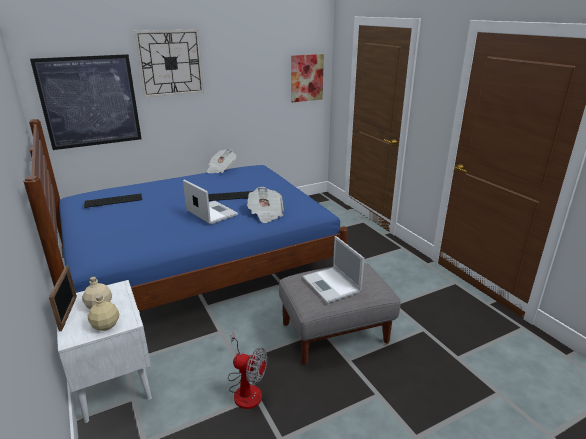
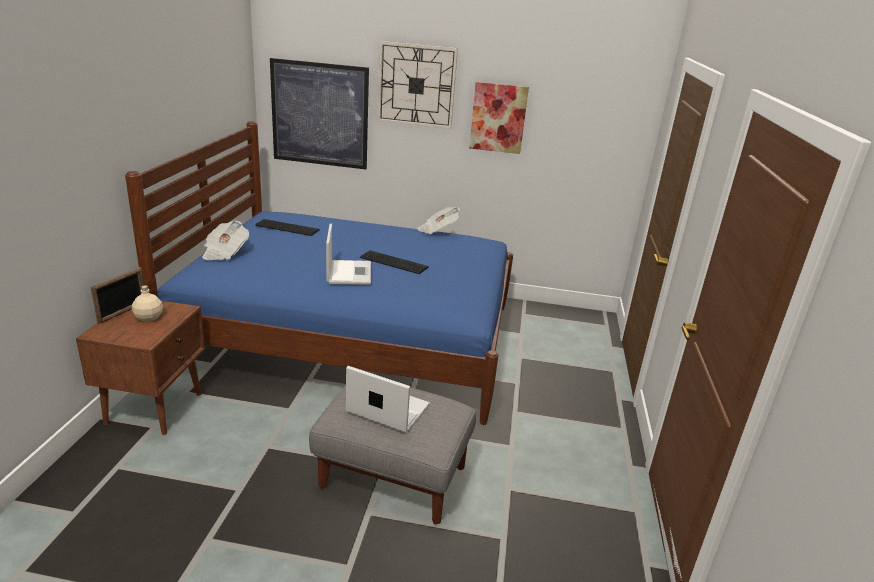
camera: 35 degrees right, 0 degrees up
(105, 325) = (129, 335): beige bottle -> none
(115, 385) = (155, 407): white nightstand -> brown nightstand
(245, 388) = (240, 475): fan -> none
(265, 214) = (400, 296): newspaper -> newspaper (225, 253)
(306, 78) = (610, 137): picture -> picture (498, 118)
(332, 285) = (386, 409): laptop -> laptop turned 105 degrees clockwise

